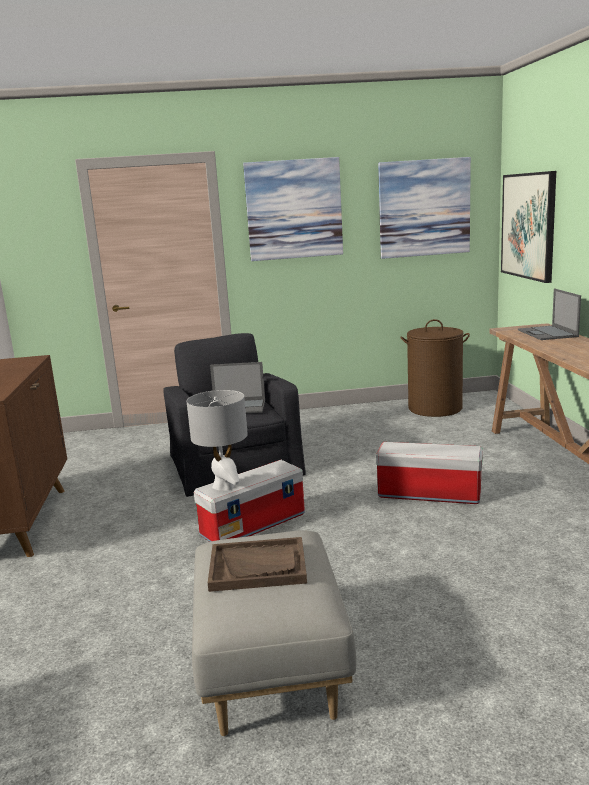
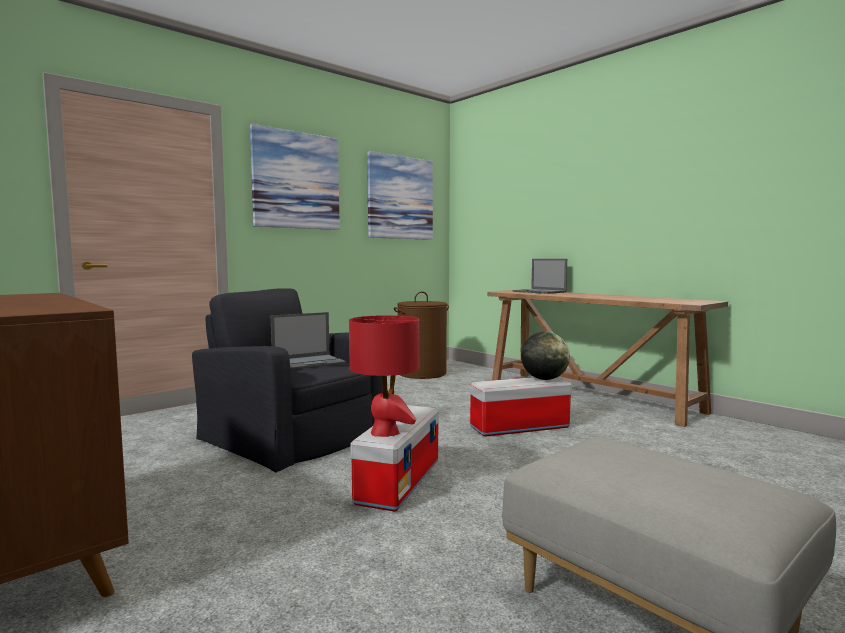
camera: 35 degrees left, 10 degrees down
(224, 486) = (385, 432): grey table lamp -> red table lamp
(258, 566) = (644, 471): brown tray -> none
(459, 449) = (544, 379): none -> globe
(528, 226) = (490, 215): picture -> none

